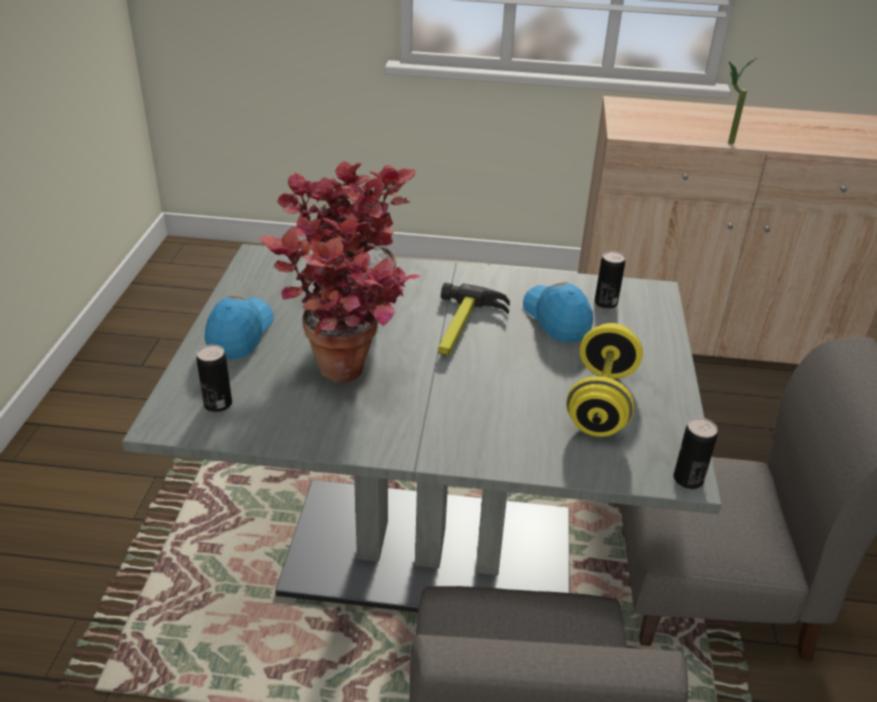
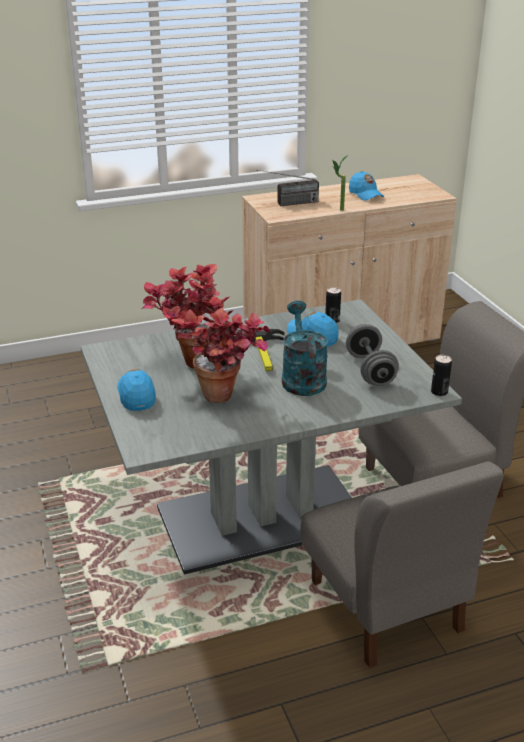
camera: 25 degrees left, 5 degrees down
(218, 404) = (163, 433): can -> none
(485, 380) = (302, 378): none -> turquoise watering can
(601, 402) = (370, 370): yellow dumbbell -> grey dumbbell
(657, 118) = (287, 204): none -> radio
(785, 129) = (365, 194): none -> blue cap

